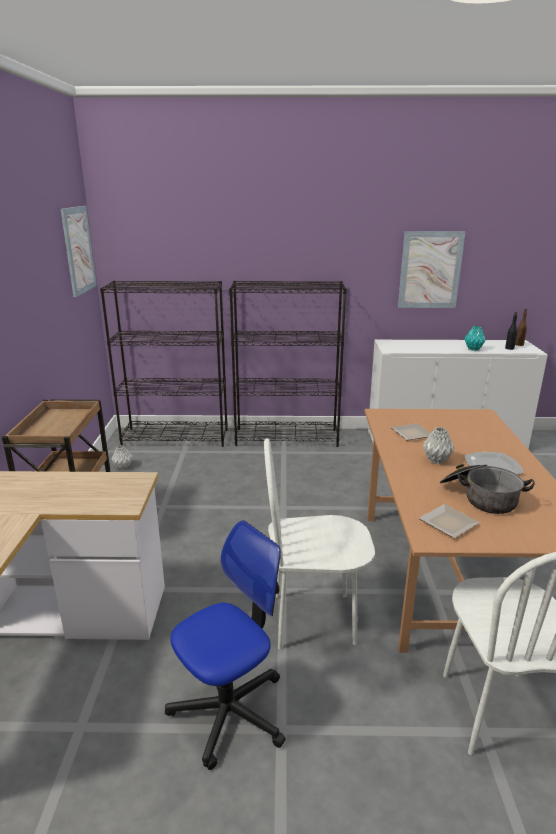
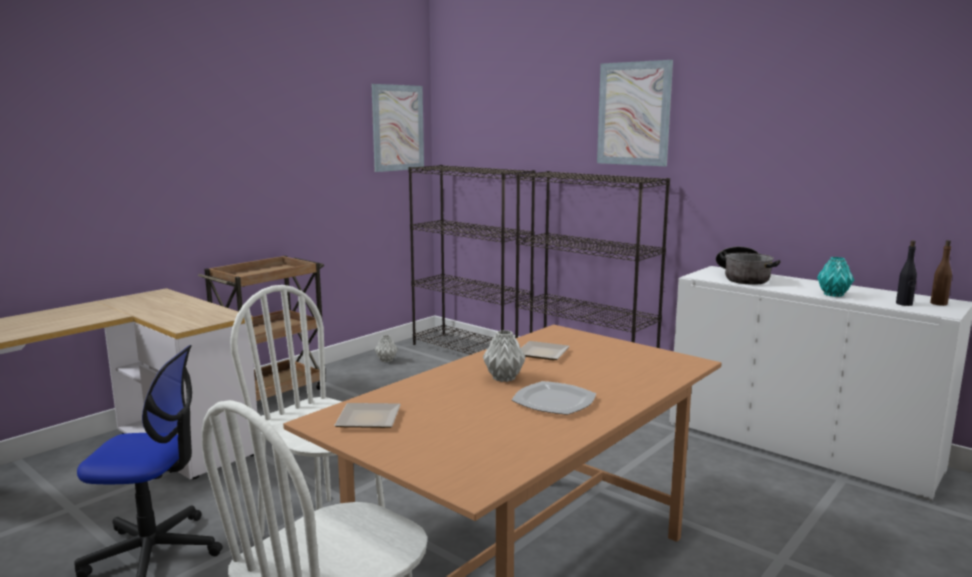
camera: 40 degrees right, 10 degrees down
(430, 270) = (798, 169): picture -> picture (633, 114)
(480, 497) = (459, 416): cooking pot -> cooking pot (743, 278)

